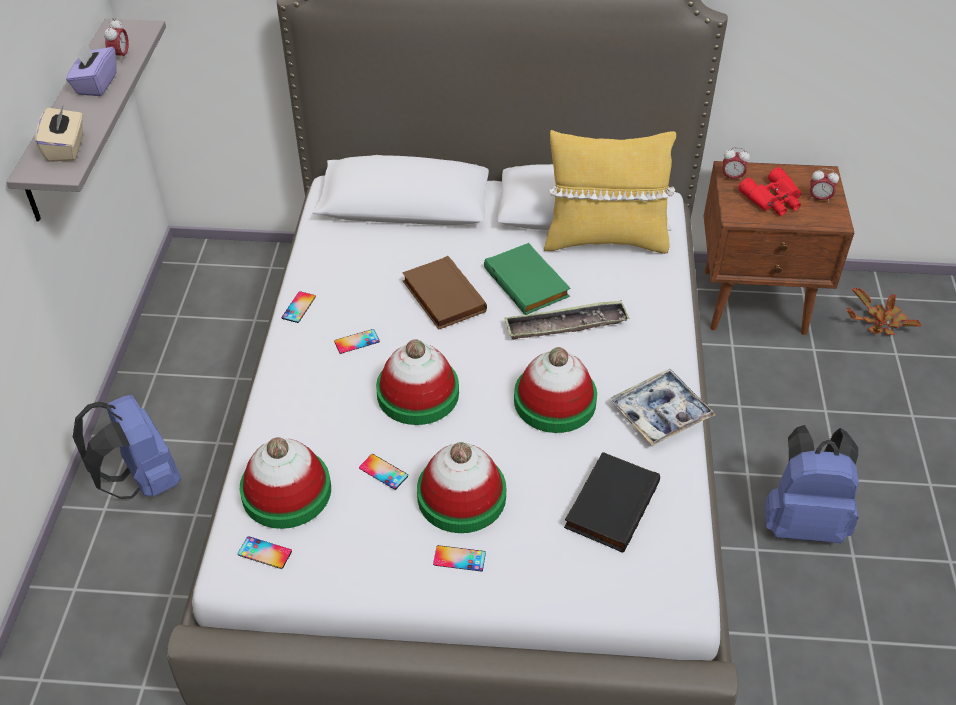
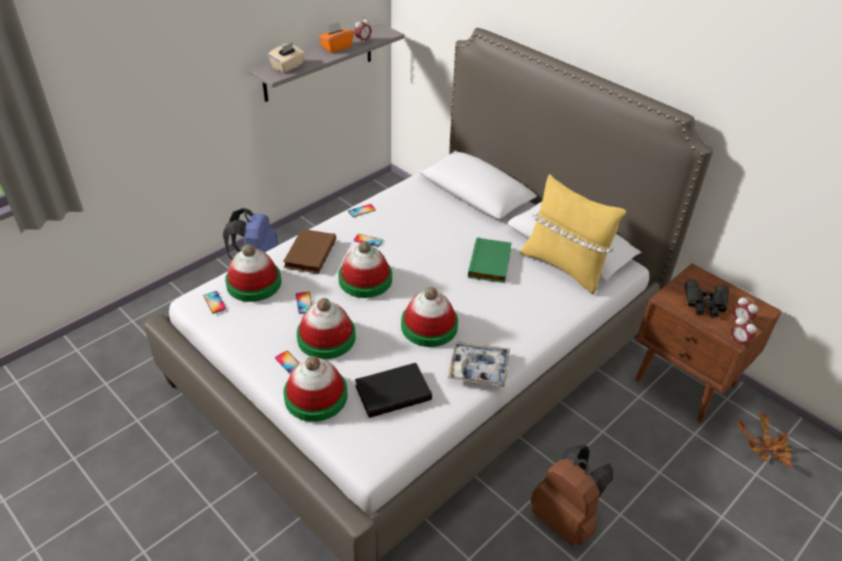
camera: 40 degrees right, 5 degrees down
(96, 84) = (336, 47): purple tissue box -> orange tissue box
(441, 297) = (435, 244): brown book -> brown book (309, 253)
(539, 573) = (316, 396): none -> hat
(565, 325) = (483, 295): tray -> none
(732, 177) = (692, 278): alarm clock -> alarm clock (738, 341)
(773, 199) = (705, 304): red binoculars -> black binoculars
(802, 521) = (566, 519): blue backpack -> brown backpack

